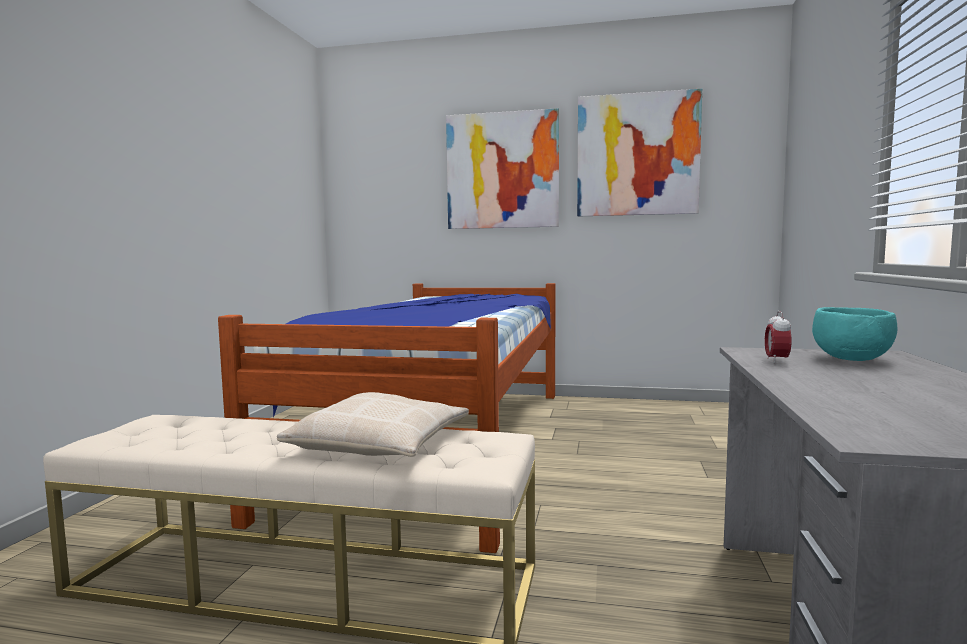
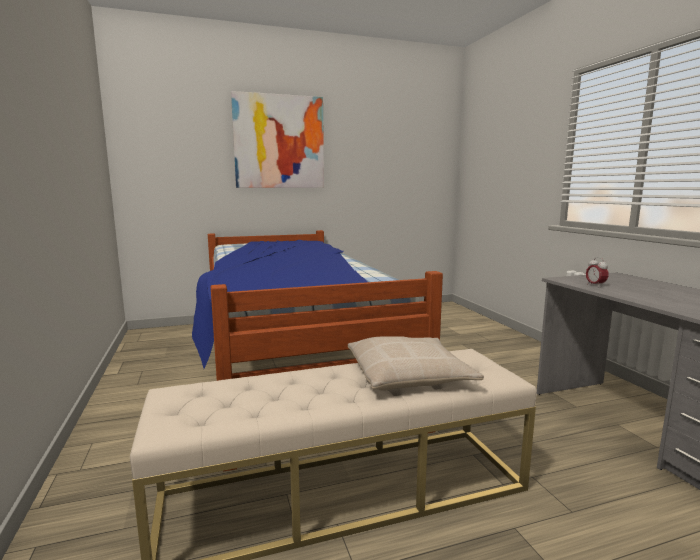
camera: 30 degrees left, 5 degrees up
(637, 155) = (376, 138): picture -> none
(850, 359) = (617, 280): turquoise bowl -> none

